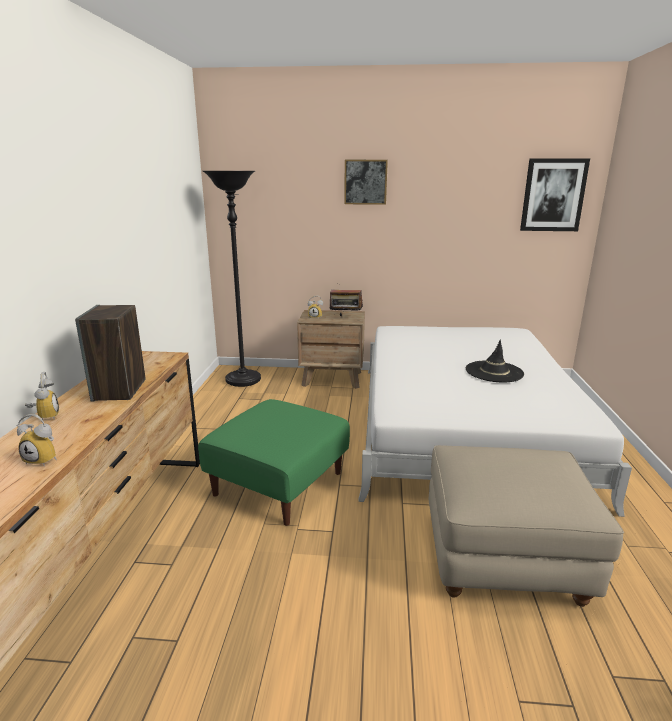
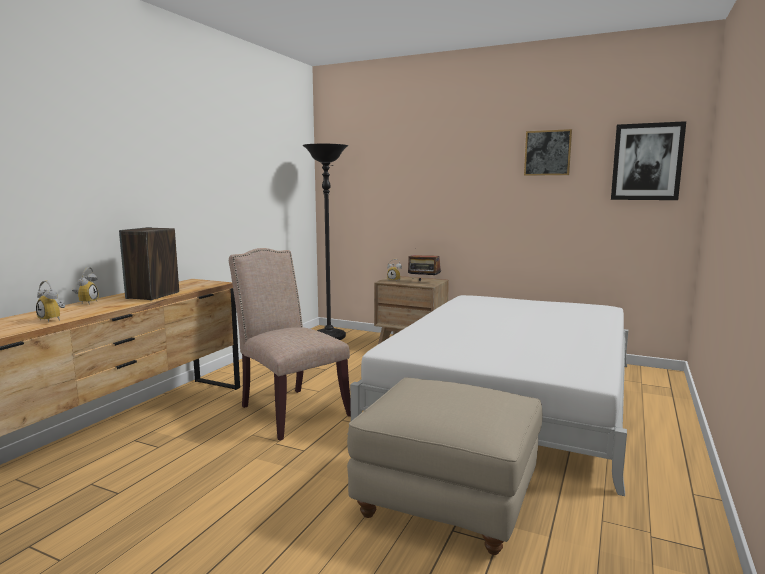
camera: 20 degrees right, 10 degrees down
(278, 483) = (290, 410): green ottoman -> beige chair
(365, 182) = (451, 154): picture -> picture (547, 153)
(494, 372) = (530, 332): black hat -> none

